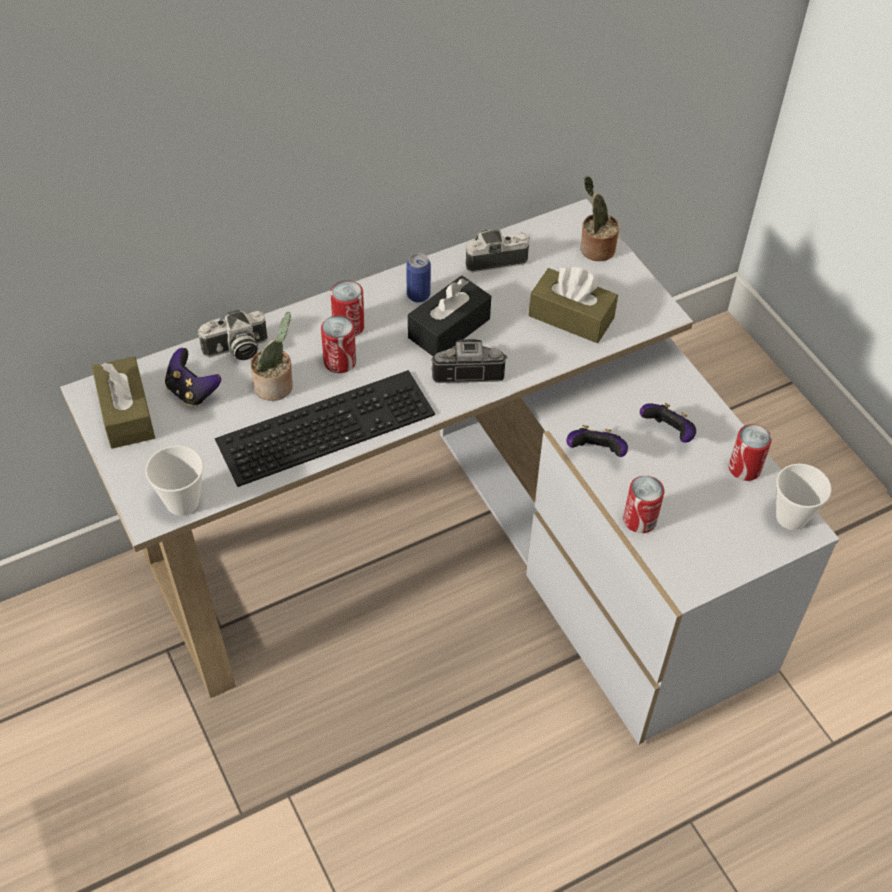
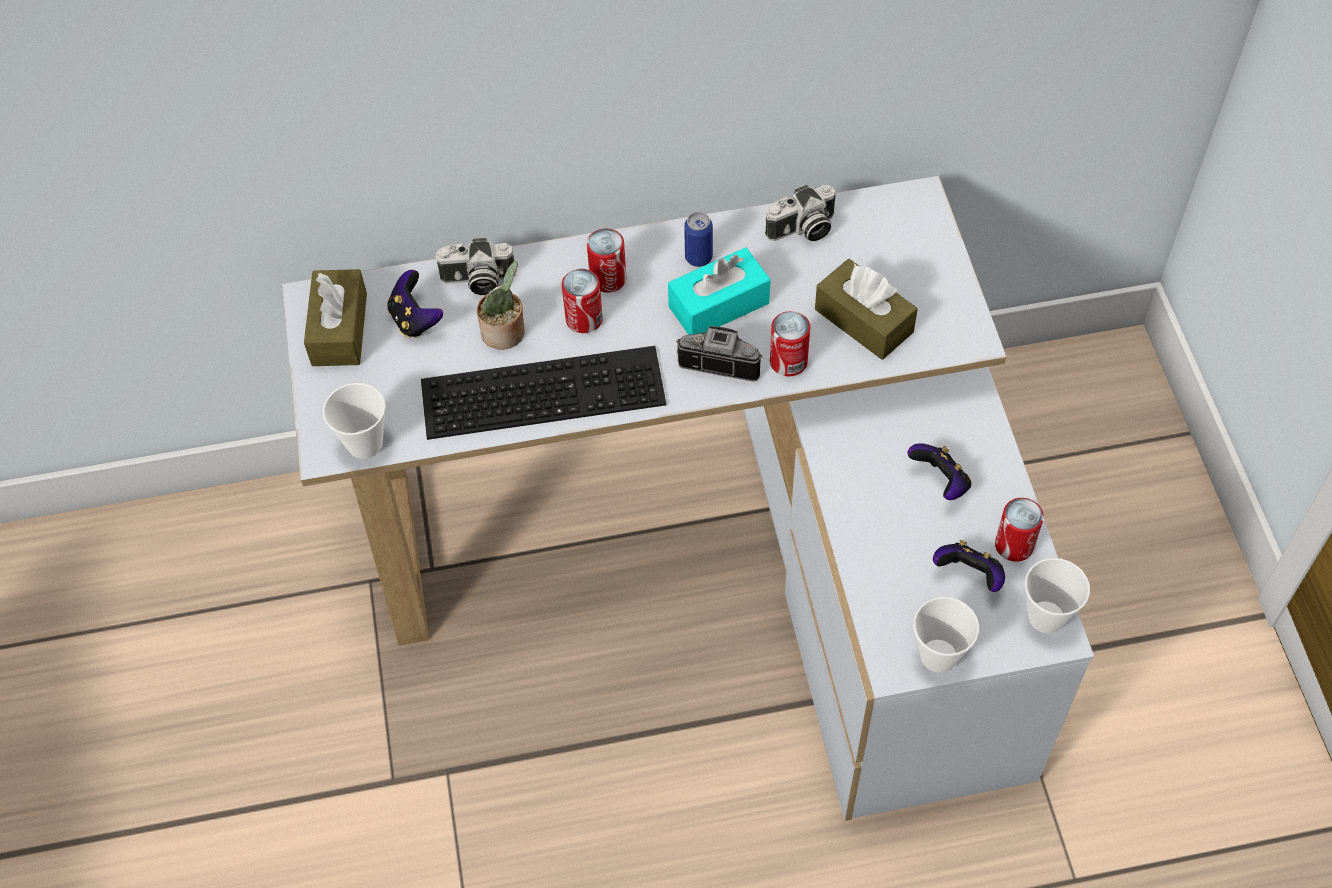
camera: 20 degrees right, 5 degrees up
(449, 328) = (719, 305): black tissue box -> turquoise tissue box
(495, 258) = (802, 230): camera -> camera turned 150 degrees clockwise
(594, 249) = (923, 242): potted plant -> none
(595, 453) = (846, 486): game controller -> game controller (969, 575)
(639, 520) = (867, 577): can -> can (788, 361)
(720, 567) = (938, 655): none -> cup

